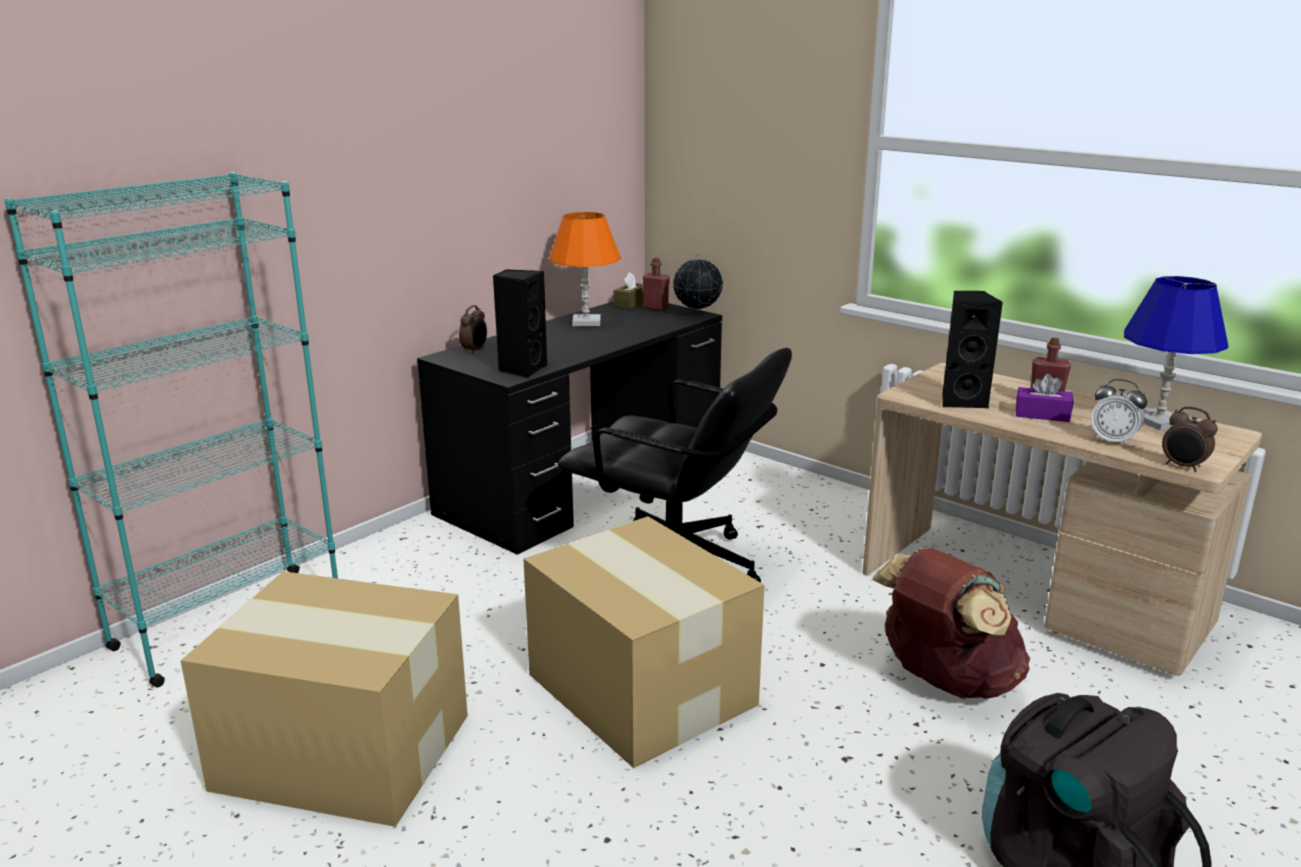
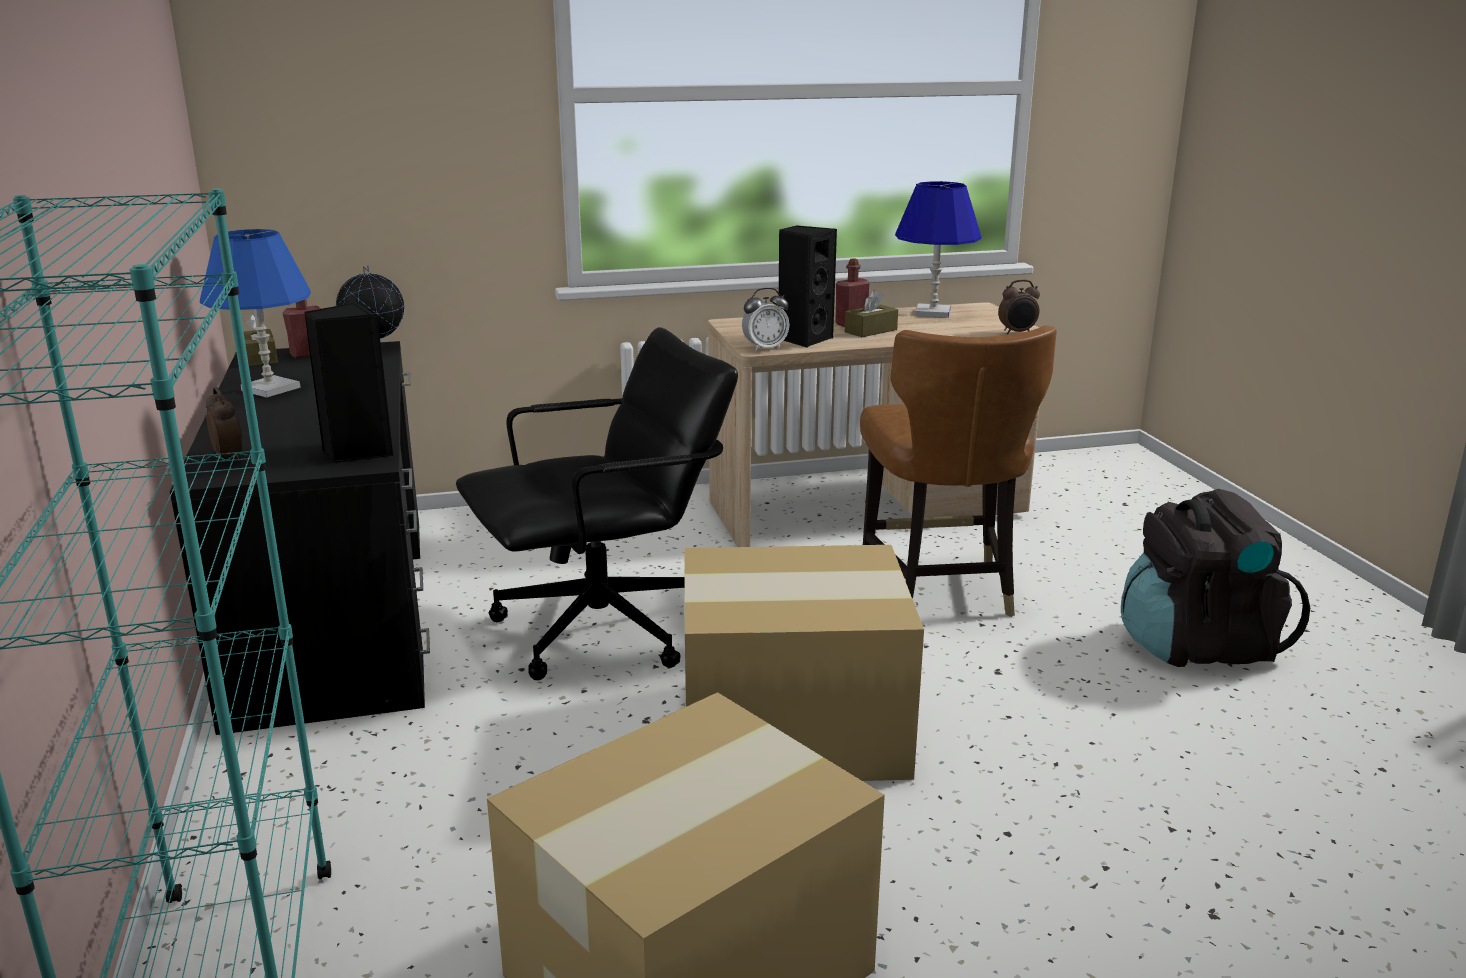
camera: 55 degrees left, 0 degrees up
(586, 322) = (270, 389): orange table lamp -> blue table lamp
(945, 682) = (940, 590): brown backpack -> brown chair
(1042, 414) = (870, 331): purple tissue box -> brown tissue box
(1113, 441) = (949, 332): alarm clock -> alarm clock (765, 348)

